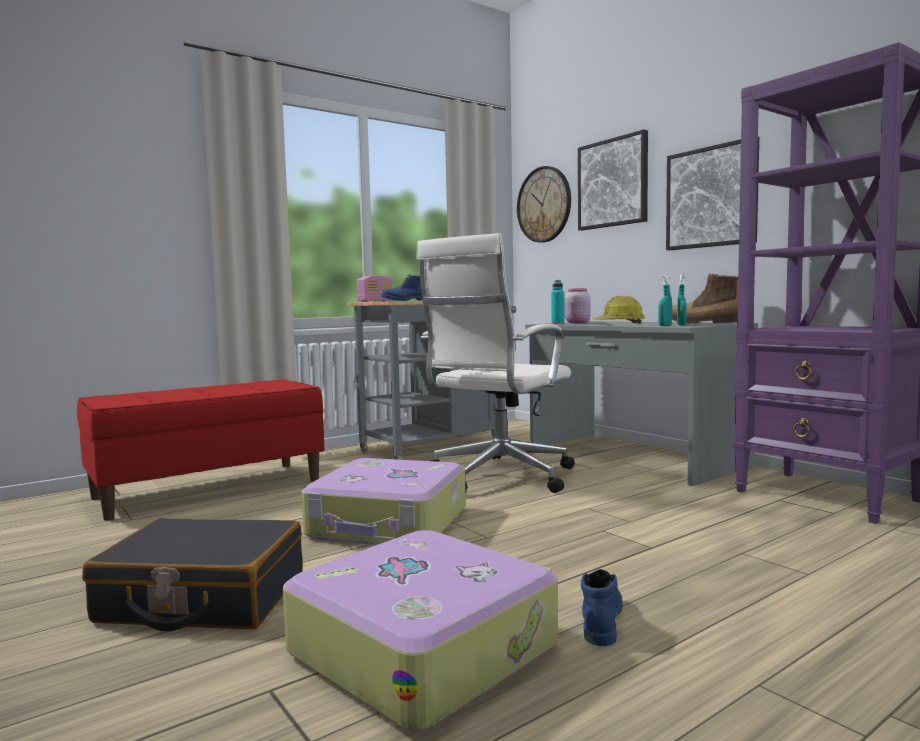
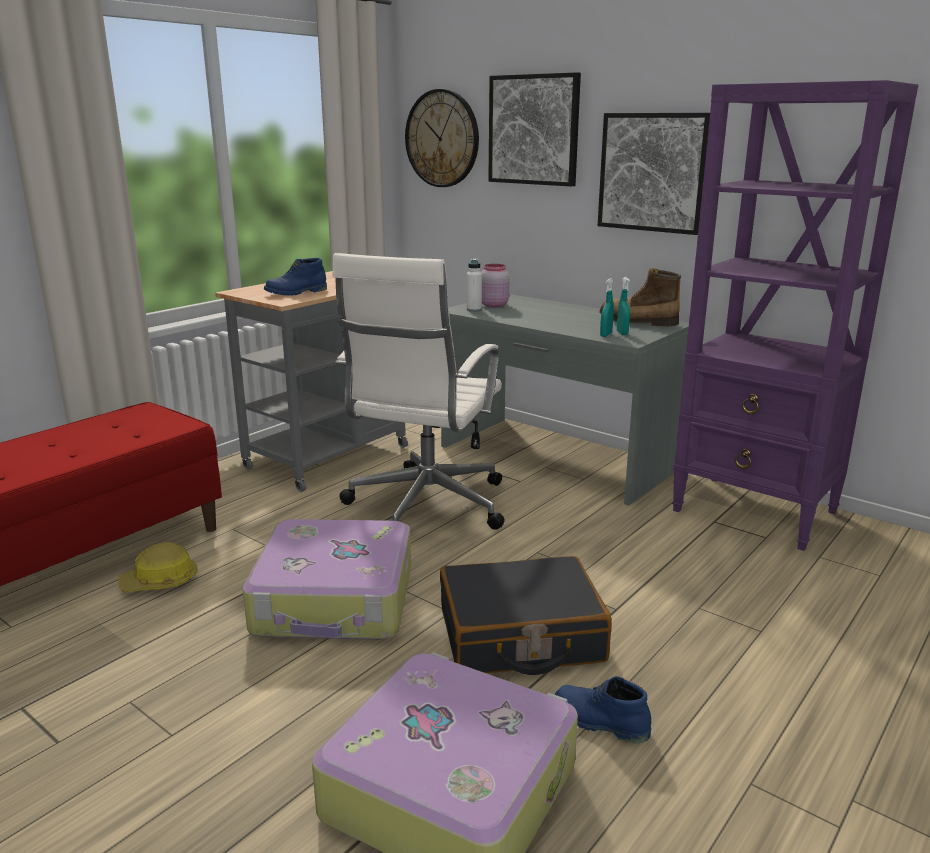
camera: 15 degrees left, 15 degrees up
(203, 598) = (181, 751): black suitcase -> black suitcase (520, 636)
(375, 301) = (250, 289): radio -> none
(557, 323) = (474, 310): turquoise bottle -> white bottle
(600, 620) = (599, 722): blue boot -> blue boot turned 60 degrees counterclockwise
(619, 324) = (549, 319): hard hat -> hard hat (160, 582)

